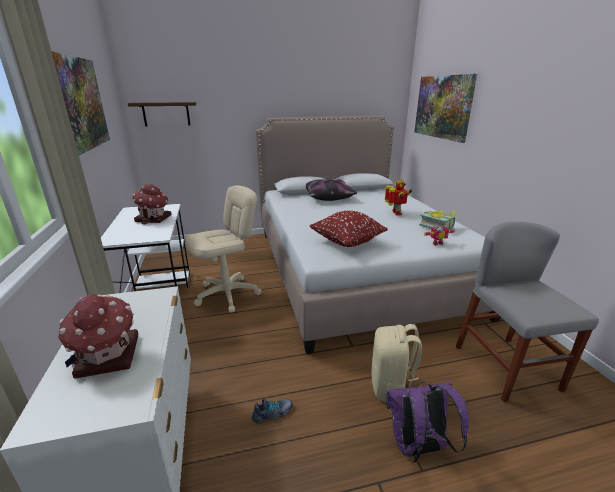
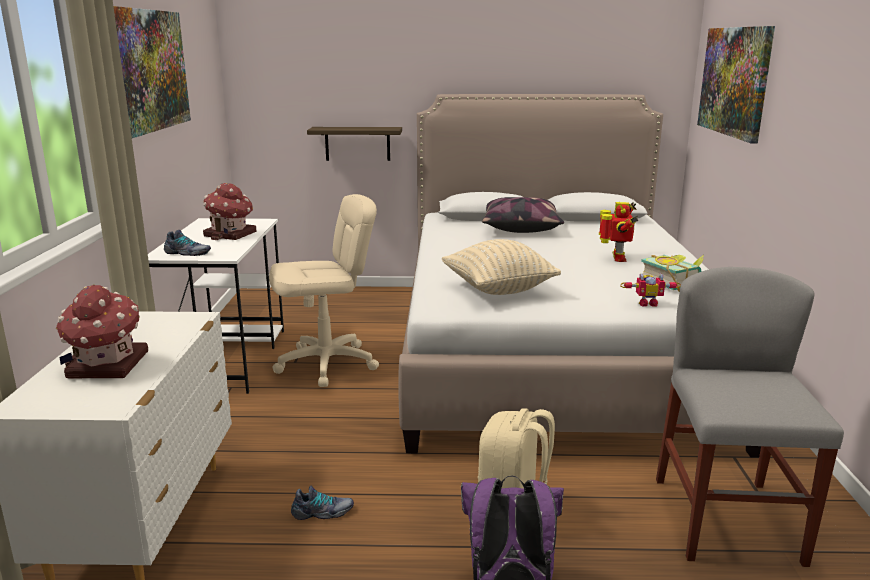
camera: 15 degrees right, 5 degrees down
(129, 237) = (187, 253): none -> shoe
(166, 114) = (283, 85): shelf -> shelf (357, 143)
(347, 242) = (498, 289): red pillow -> beige pillow

